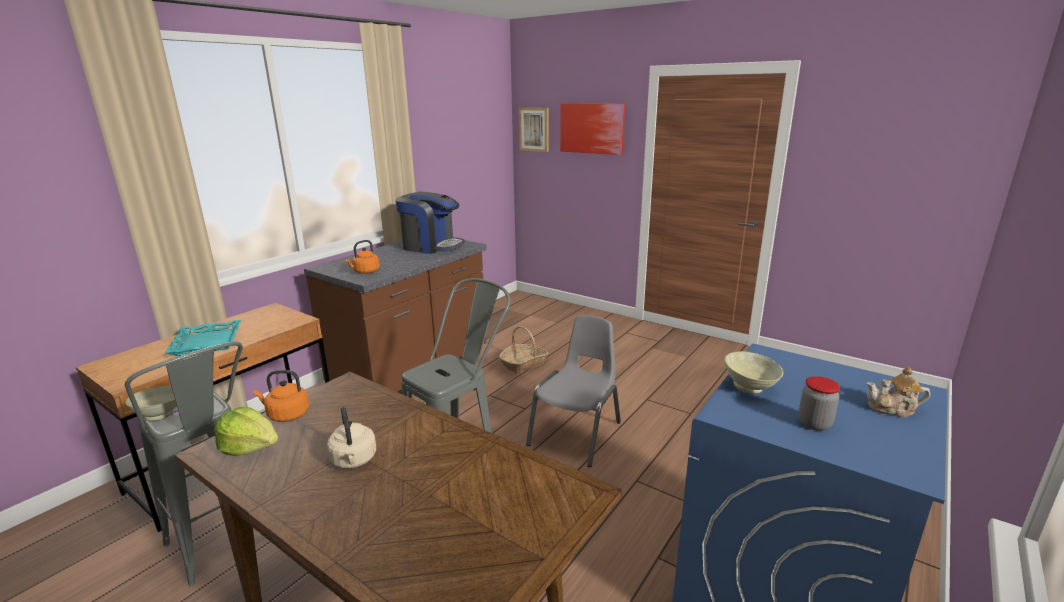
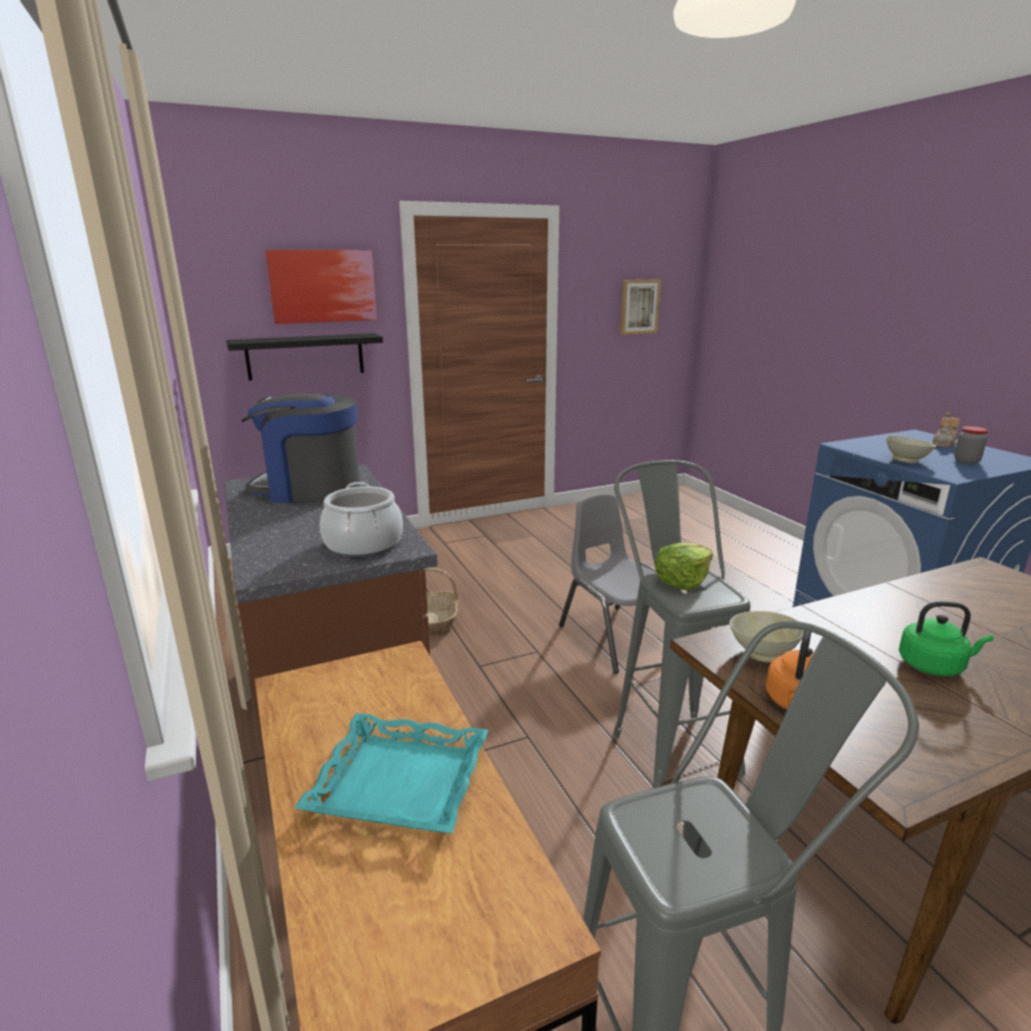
camera: 60 degrees left, 0 degrees up
(161, 415) = (707, 871): beige bowl -> beige bowl (763, 653)
(250, 447) = (891, 744): lettuce -> lettuce (682, 581)
(354, 461) = (934, 666): beige kettle -> green kettle
(365, 272) = (364, 544): orange kettle -> cooking pot
(431, 246) = (309, 489): coffee machine -> coffee machine turned 135 degrees counterclockwise
(534, 129) = (214, 293): picture -> picture (639, 307)
(576, 175) = (305, 356): none -> black shelf

